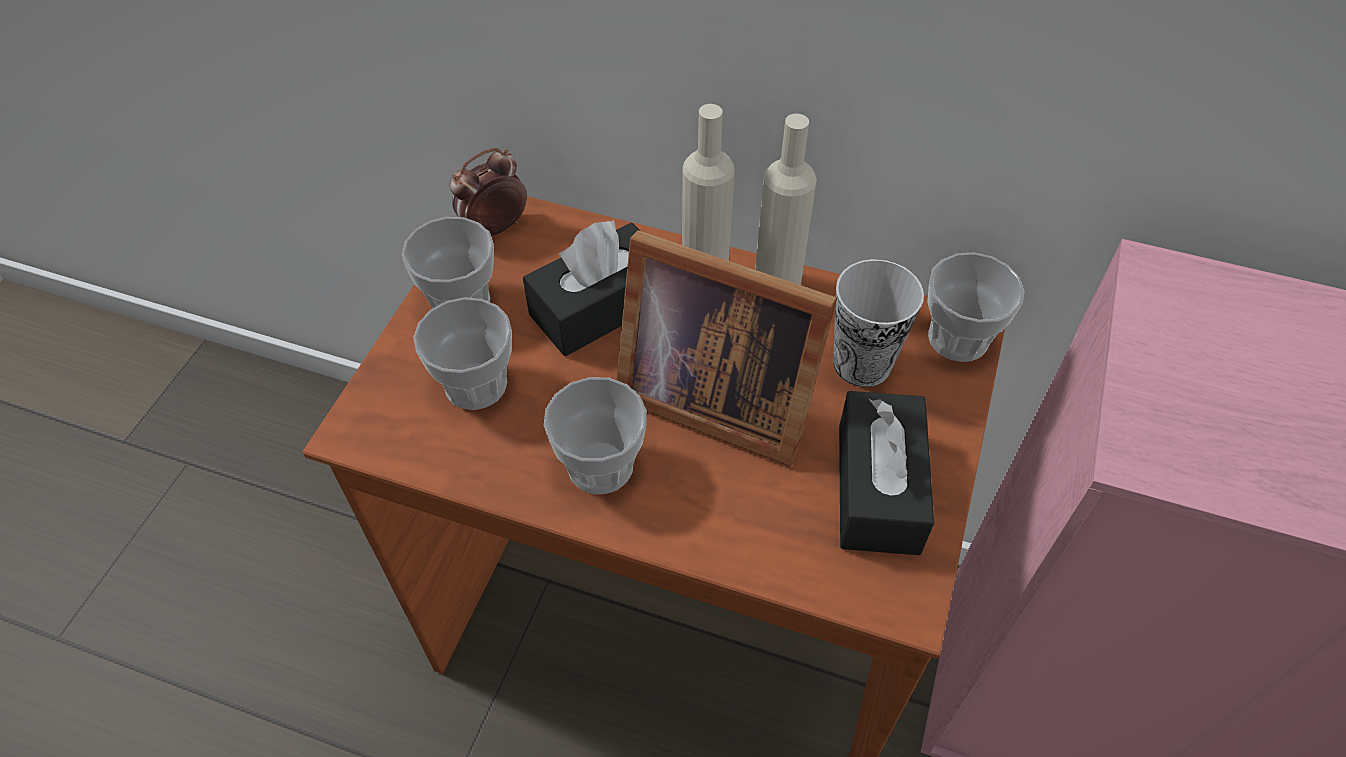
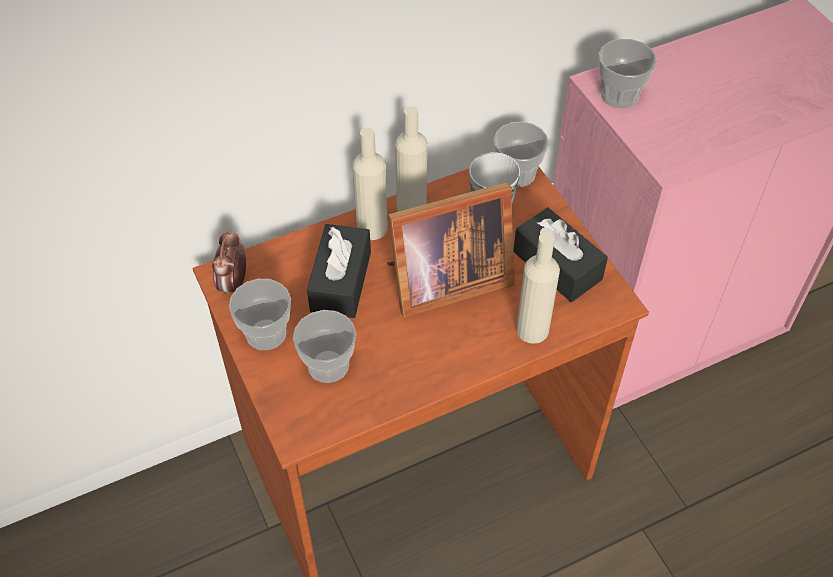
camera: 45 degrees left, 0 degrees up
(600, 466) = (433, 352): cup -> cup (619, 95)
(749, 540) = (532, 329): none -> beige bottle

